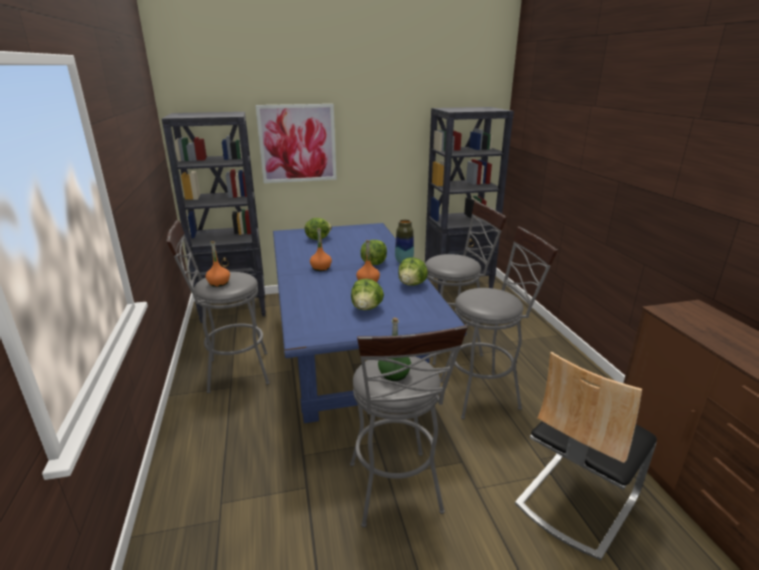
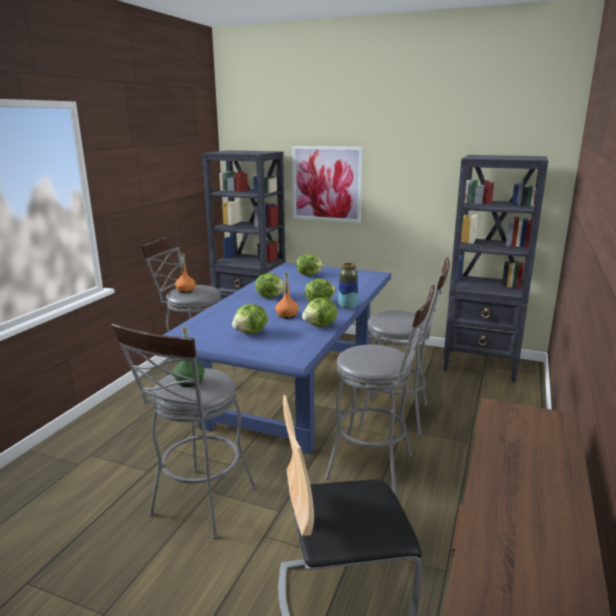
camera: 35 degrees right, 5 degrees down
(321, 268) = (270, 296): orange bottle -> lettuce

